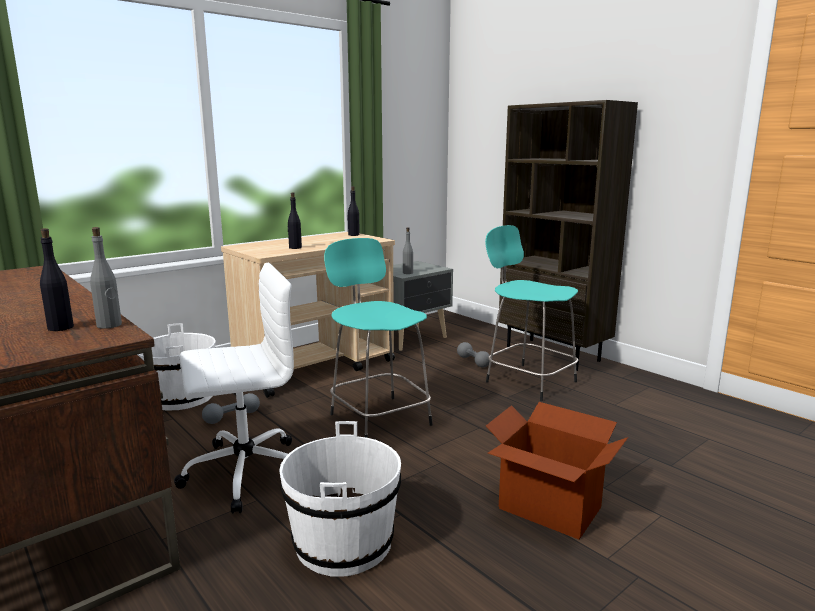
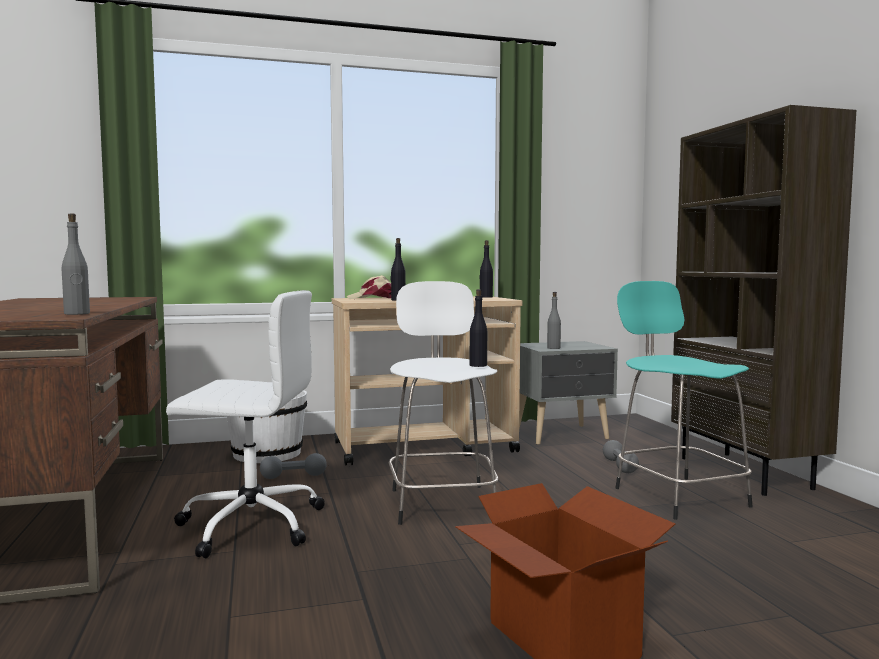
camera: 25 degrees right, 10 degrees down
(60, 327) = (40, 313): black bottle -> black bottle (478, 365)
(266, 246) = (373, 298): none -> beige cap
(343, 543) = (270, 611): white bucket -> none
(378, 418) = (442, 502): turquoise stool -> white stool

